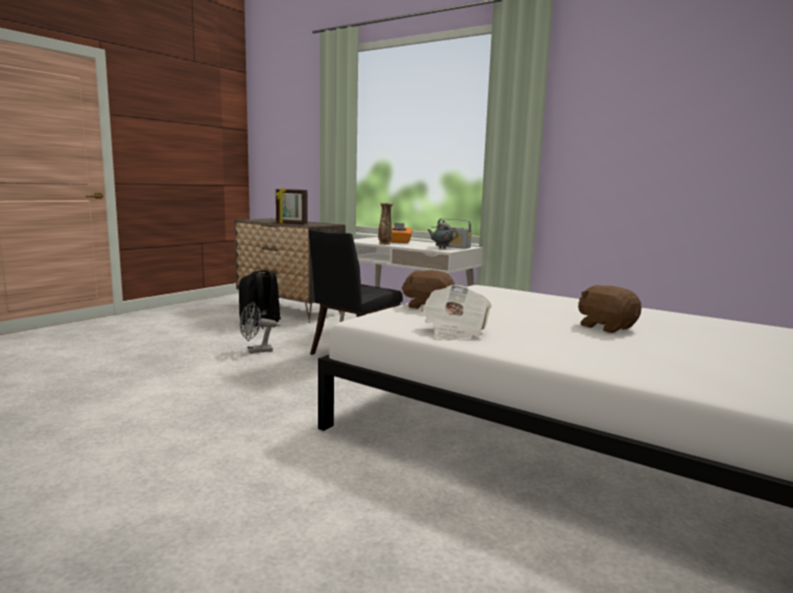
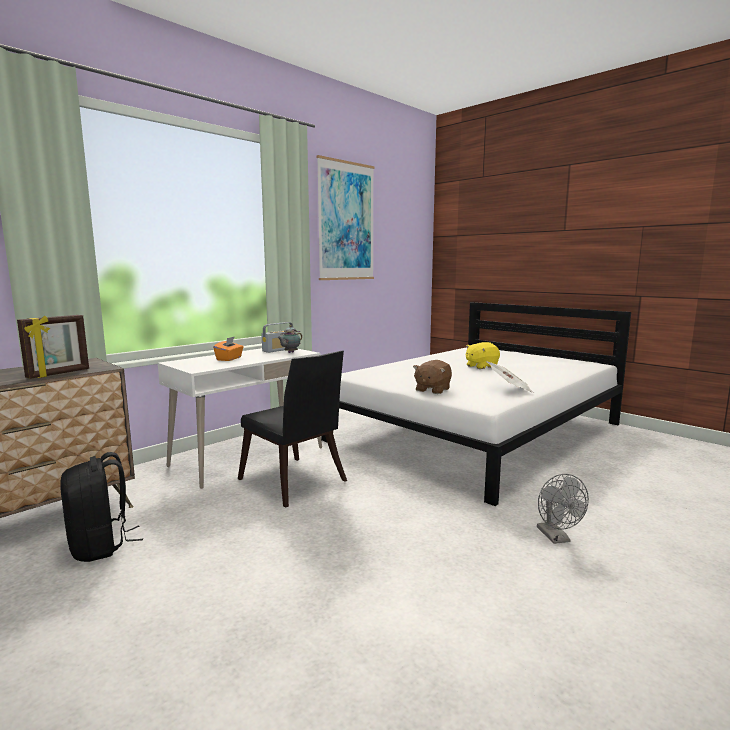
camera: 80 degrees left, 0 degrees up
(256, 351) = (254, 543): grey fan -> grey fan (556, 538)
(385, 244) = (243, 362): vase -> none
(606, 327) = (481, 366): brown plush toy -> yellow plush toy
(631, 100) = (346, 221): none -> picture

